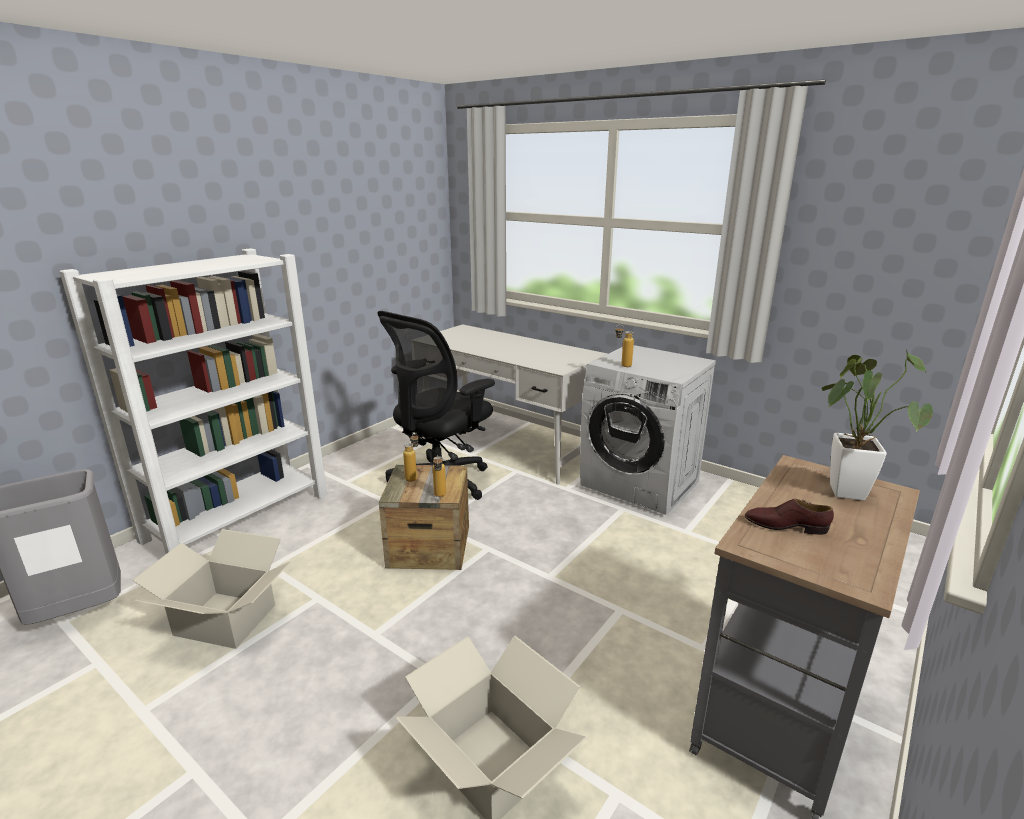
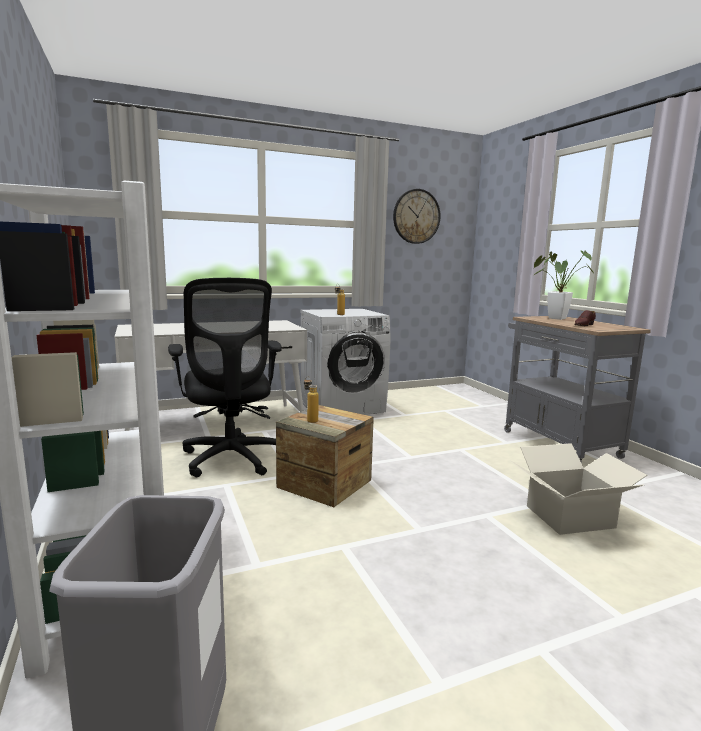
camera: 60 degrees left, 10 degrees down
(226, 619) = (324, 606): cardboard box -> none
(440, 497) = (356, 419): bottle -> none
(864, 218) = (416, 216): none -> wall clock

